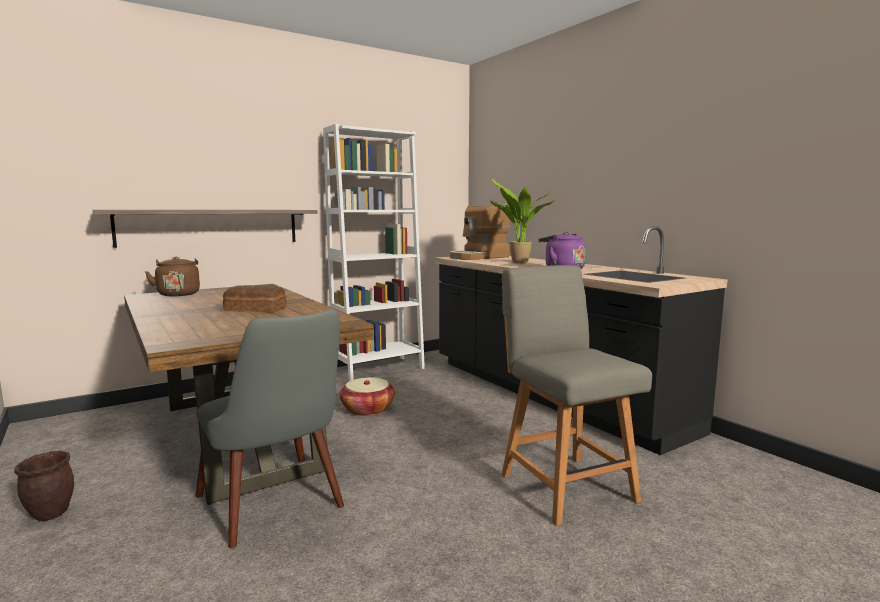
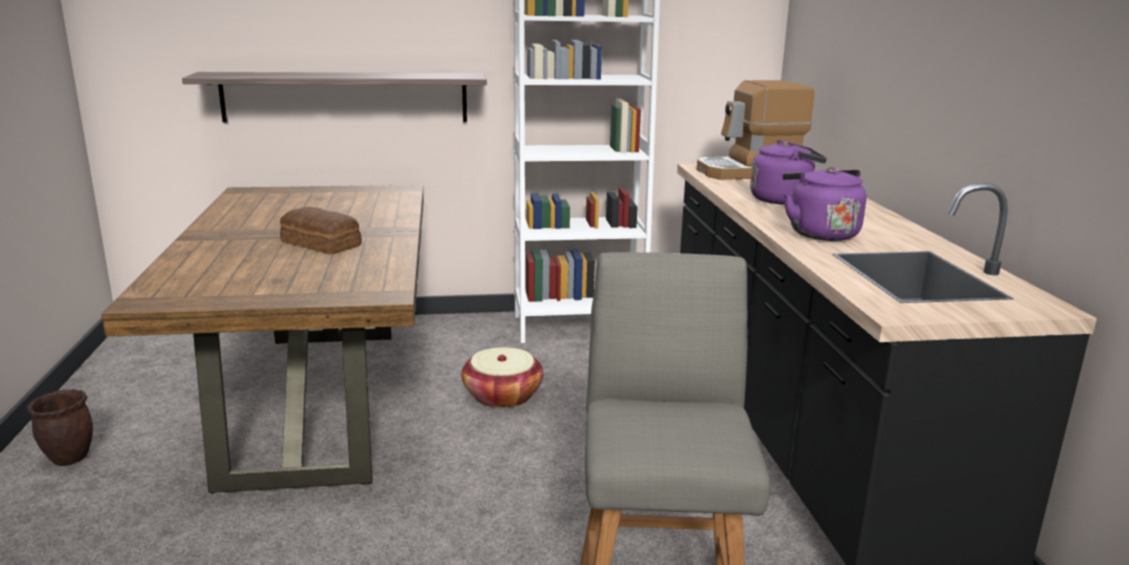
camera: 25 degrees right, 10 degrees up
(178, 294) = (283, 195): brown kettle -> none
(278, 508) = (273, 523): grey chair -> none
(518, 263) = (783, 199): potted plant -> purple kettle

